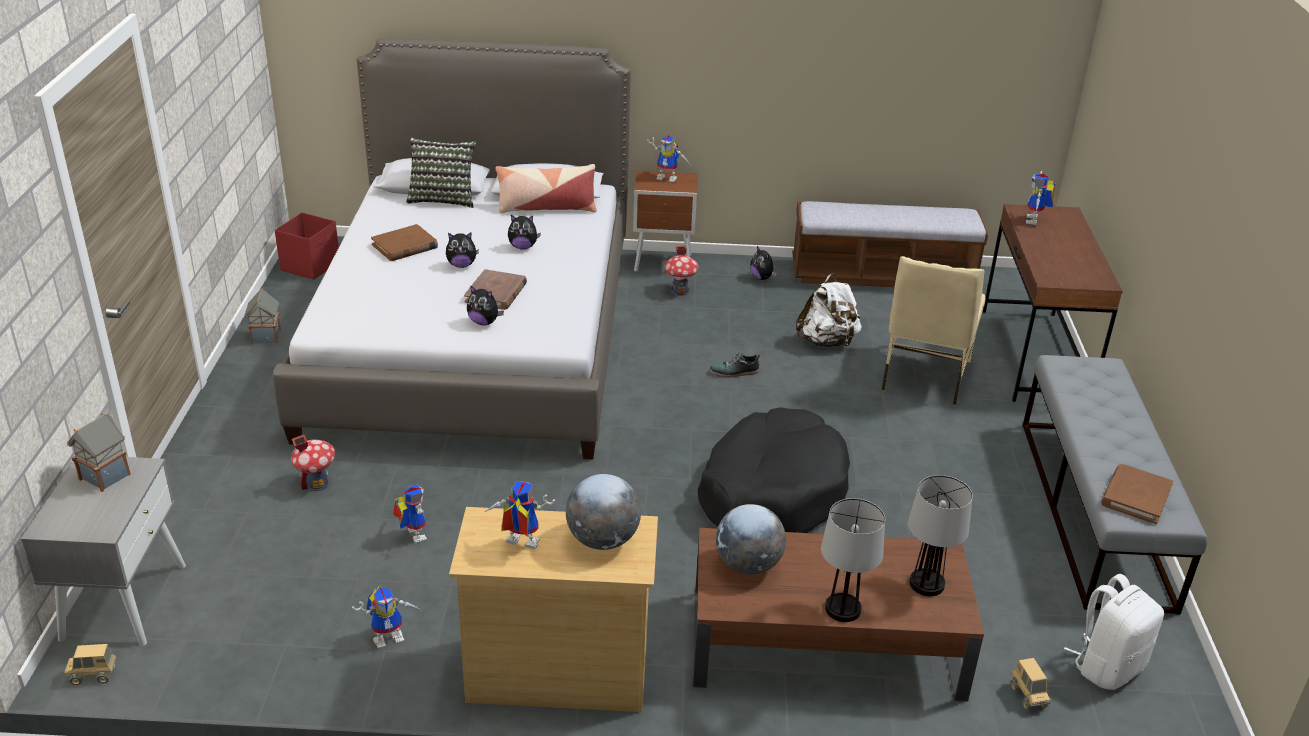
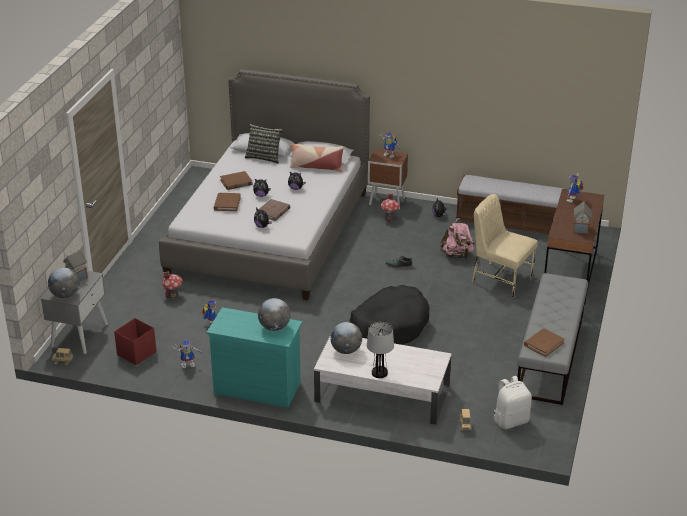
camera: 15 degrees right, 0 degrees up
(82, 523) = (65, 295): none -> globe
(266, 337) = (165, 221): toy house -> toy house (580, 229)
(311, 265) = (197, 185): red storage box -> red storage box (137, 353)
(400, 286) = (227, 203): none -> brown book
(518, 544) = (238, 324): toy robot -> none
(557, 672) = (256, 388): beige dresser -> turquoise dresser
(823, 644) = (381, 393): brown coffee table -> white coffee table
(827, 342) = (457, 255): white backpack -> pink backpack
(924, 376) = (500, 279): beige chair -> beige chair turned 90 degrees clockwise
(927, 584) = (424, 368): table lamp -> none

